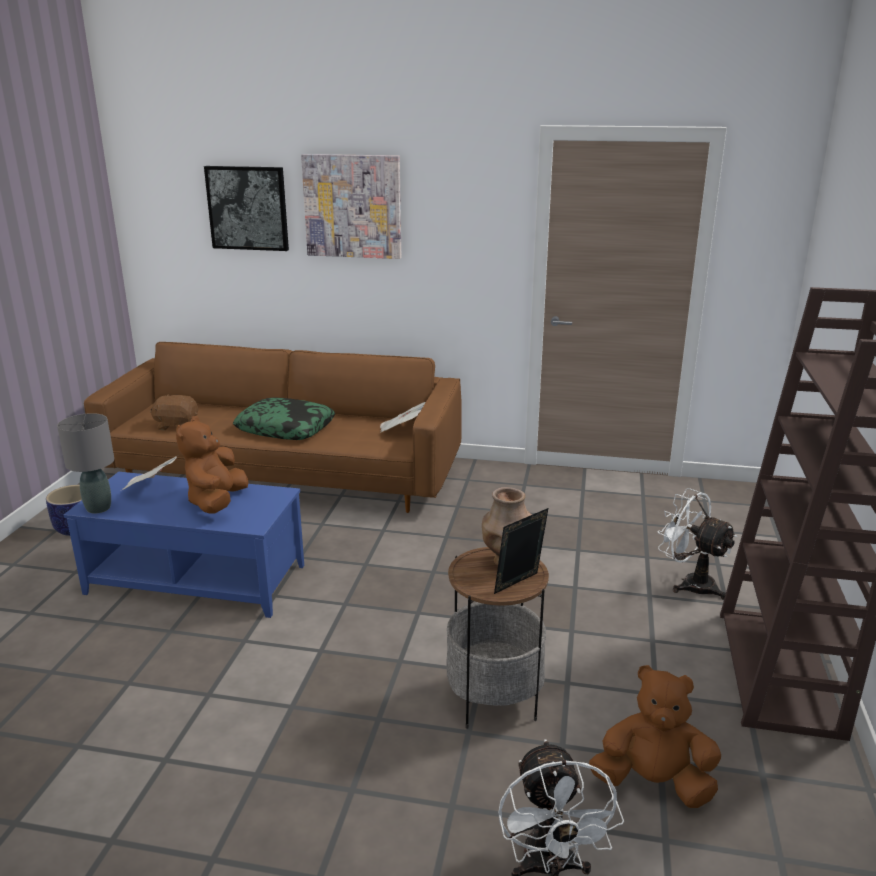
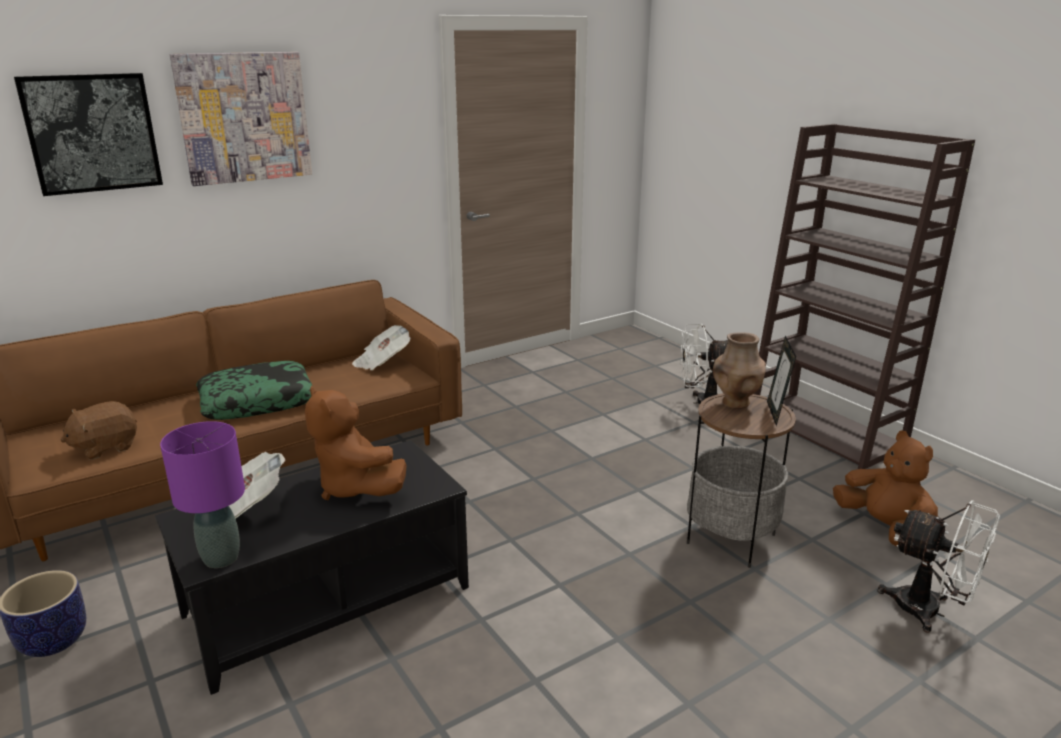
camera: 45 degrees left, 0 degrees up
(99, 508) = (222, 558): grey table lamp -> purple table lamp
(197, 578) = (327, 600): blue coffee table -> black coffee table
(653, 783) = (883, 528): brown plush toy -> brown plush toy turned 90 degrees clockwise

